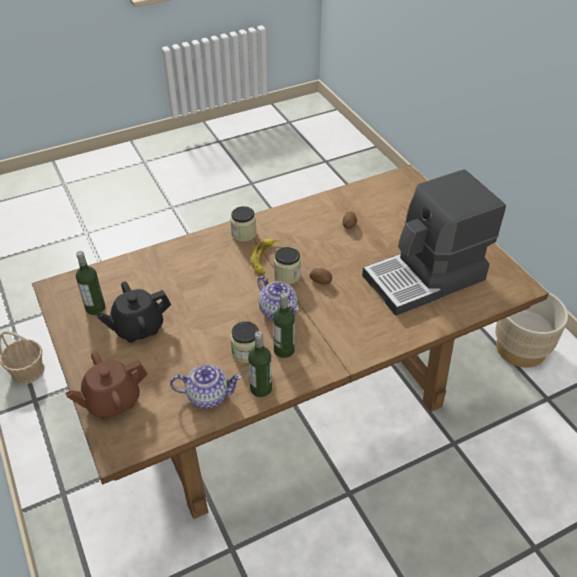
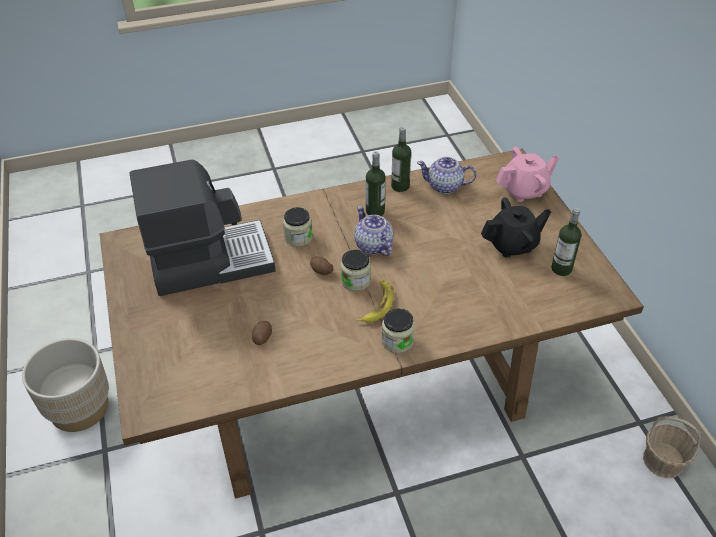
camera: 170 degrees left, 0 degrees up
(112, 401) = (524, 190): brown teapot -> pink teapot
(246, 352) = (409, 214): jar -> jar (298, 237)

